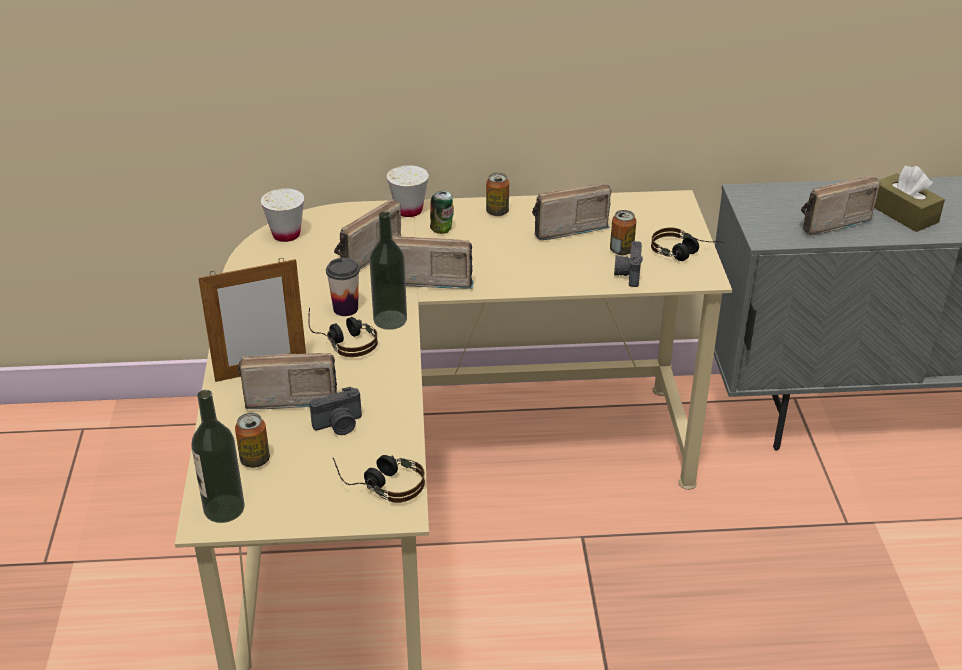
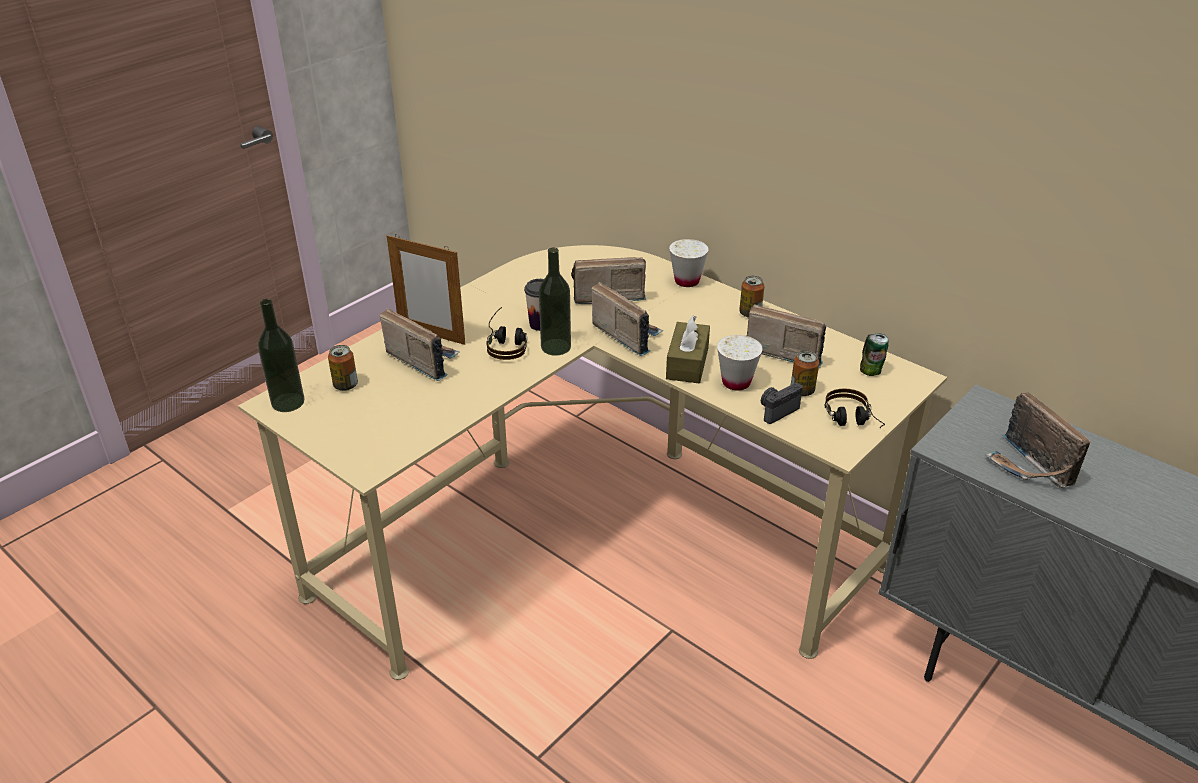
camera: 45 degrees right, 0 degrees up
(286, 235) = (581, 258): white cup -> white cup (736, 382)
(339, 425) = (420, 394): camera -> none
(380, 483) = (385, 444): headphones -> none
(442, 229) = (689, 306): can -> can (871, 371)
(827, 222) = (1029, 467): radio -> radio turned 135 degrees counterclockwise
(903, 214) = (1130, 503): brown tissue box -> brown tissue box (687, 363)

